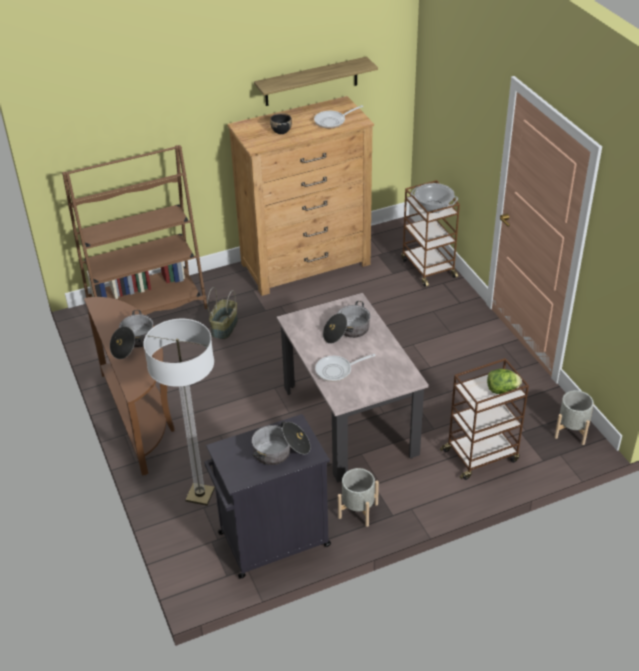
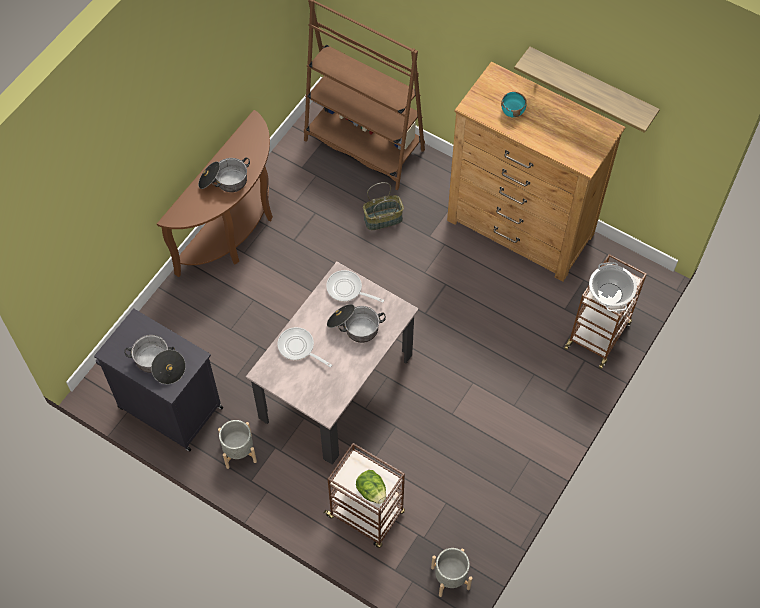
camera: 55 degrees right, 20 degrees up
(200, 495) = (181, 327): floor lamp -> none
(281, 131) = (512, 111): black bowl -> turquoise bowl
(332, 121) = (564, 142): frying pan -> frying pan (347, 289)

